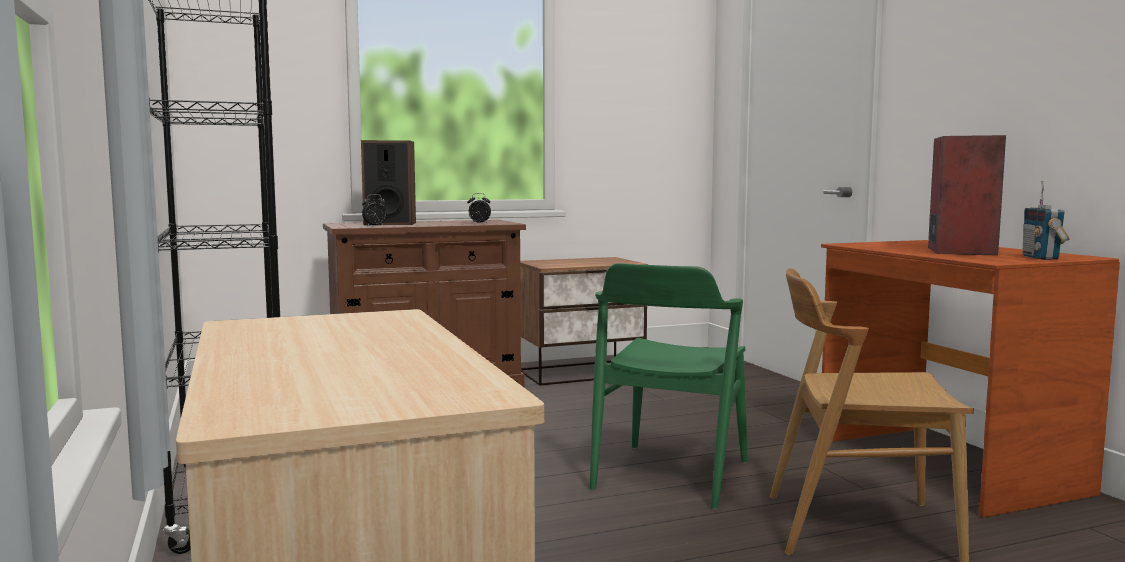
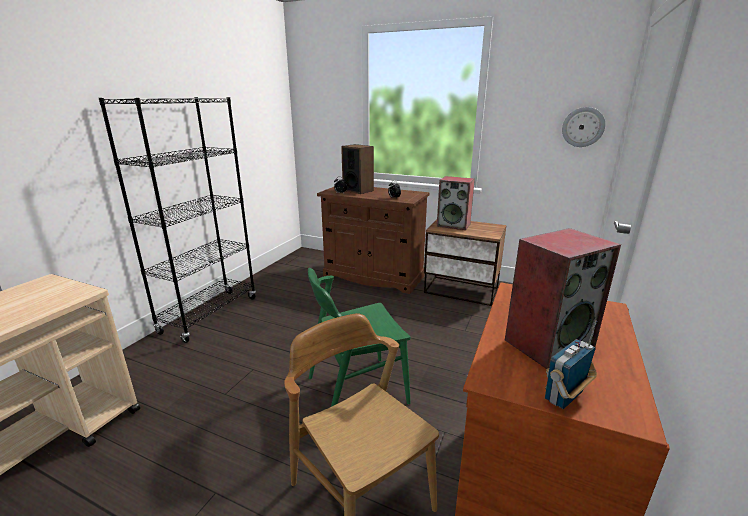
camera: 45 degrees right, 15 degrees up
(560, 262) = (454, 225): none -> speaker
(675, 116) = (583, 127): none -> wall clock

